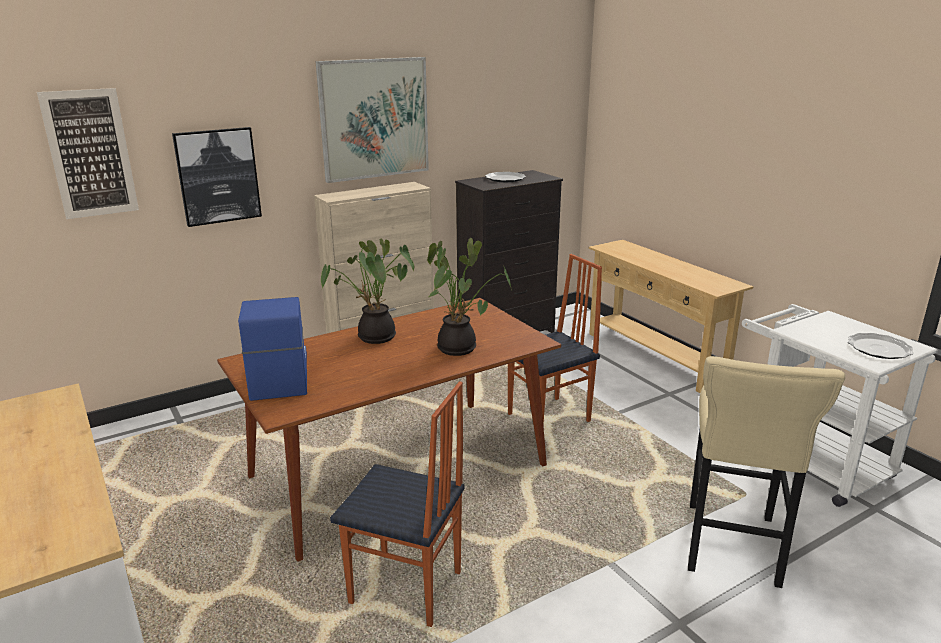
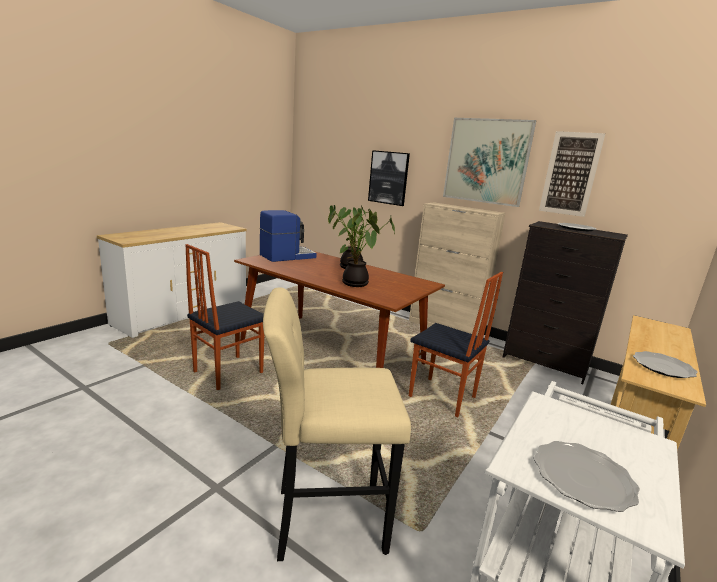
camera: 65 degrees right, 5 degrees down
(90, 154) = (341, 154): picture -> picture (570, 174)
(406, 590) = (227, 372): chair -> chair turned 45 degrees clockwise
(697, 276) = (662, 367): none -> plate

